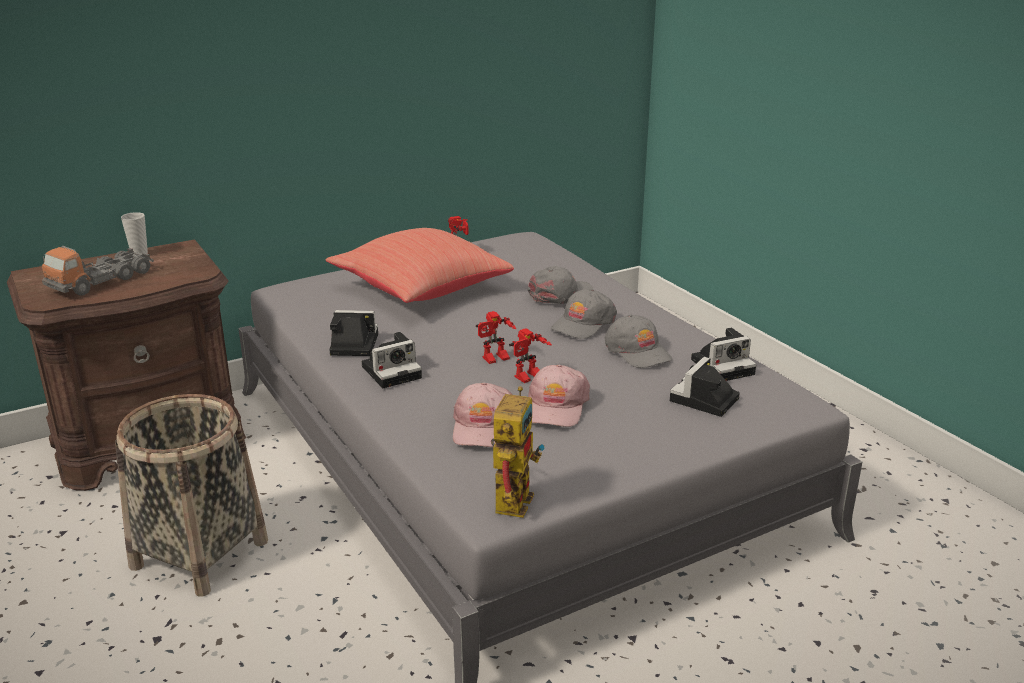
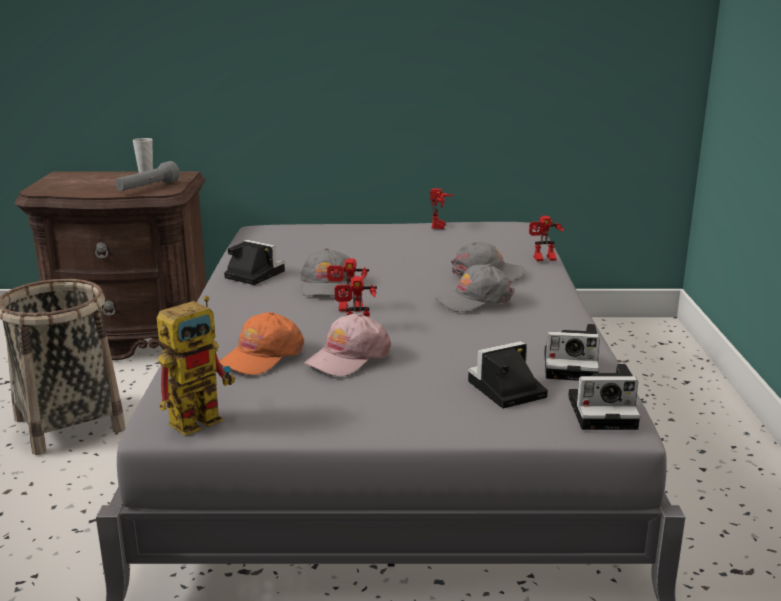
camera: 30 degrees right, 5 degrees down
(101, 281) = (93, 185): toy truck -> none
(173, 272) = (148, 188): none -> grey flashlight
(393, 371) = (253, 299): camera -> camera (605, 412)
(419, 290) = (365, 247): red pillow -> none
(483, 426) = (262, 356): pink cap -> orange cap
(588, 270) = (543, 259): none -> toy robot
(638, 351) = (498, 333): grey cap -> grey cap (327, 285)

